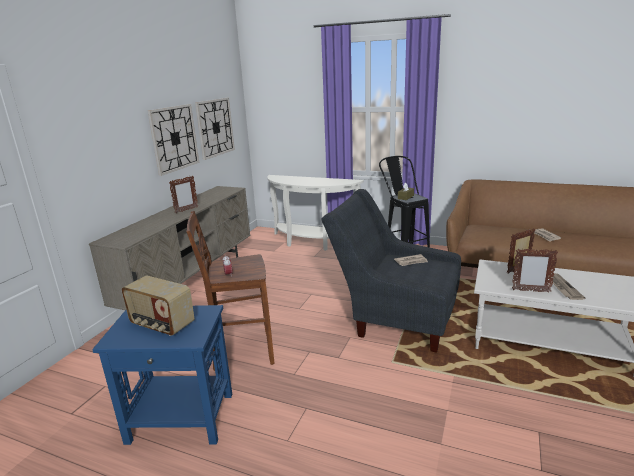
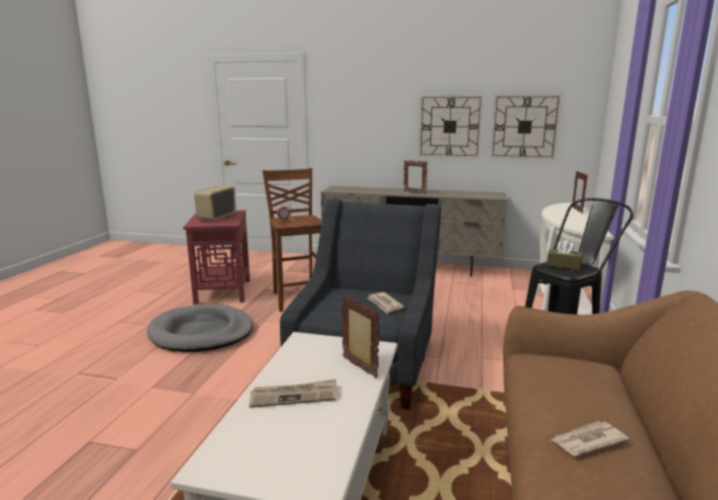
camera: 80 degrees right, 5 degrees down
(181, 418) = (222, 291): blue side table -> red side table
(315, 422) = (201, 333): none -> grey dog bed
(530, 291) = (284, 367): picture frame -> picture frame (577, 210)

